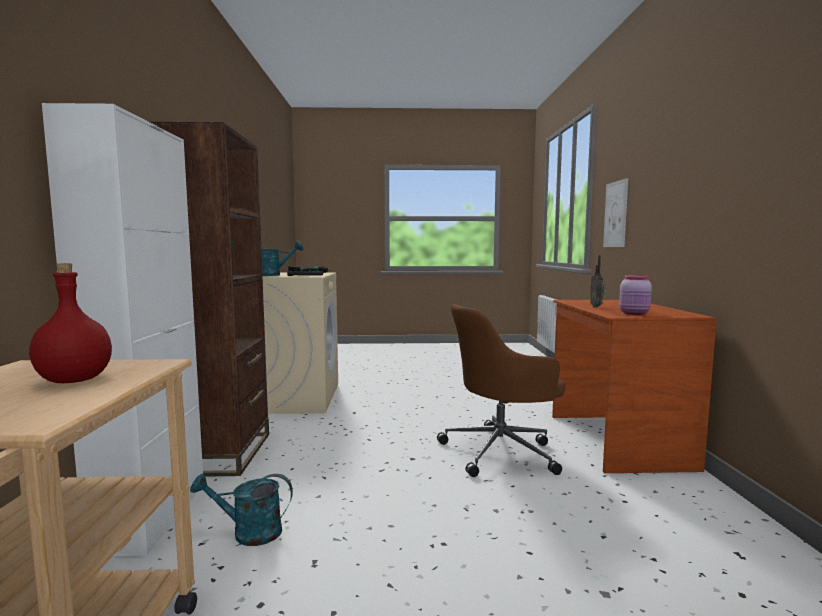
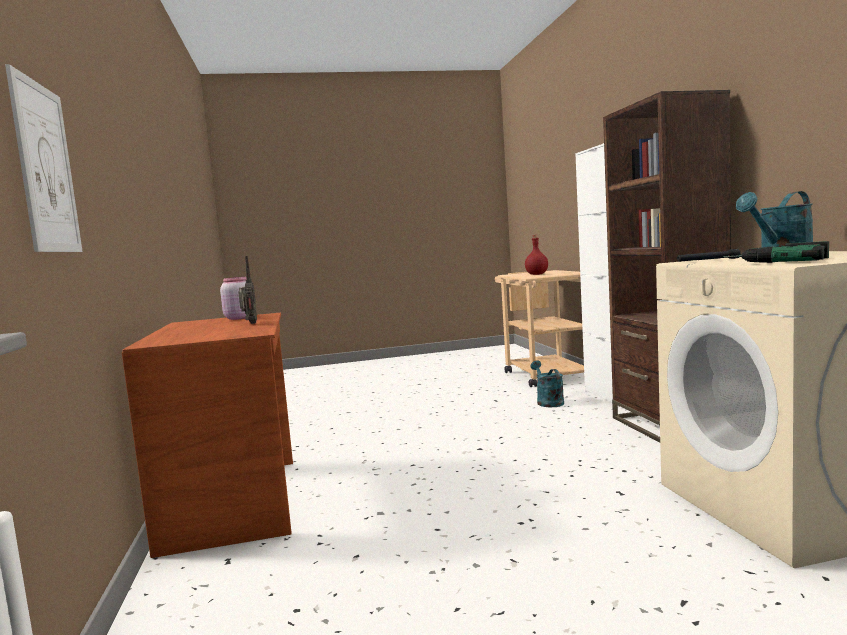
camera: 170 degrees right, 0 degrees up
(248, 533) = (548, 402): turquoise watering can -> turquoise watering can turned 90 degrees counterclockwise
(501, 451) = (387, 468): brown office chair -> none

